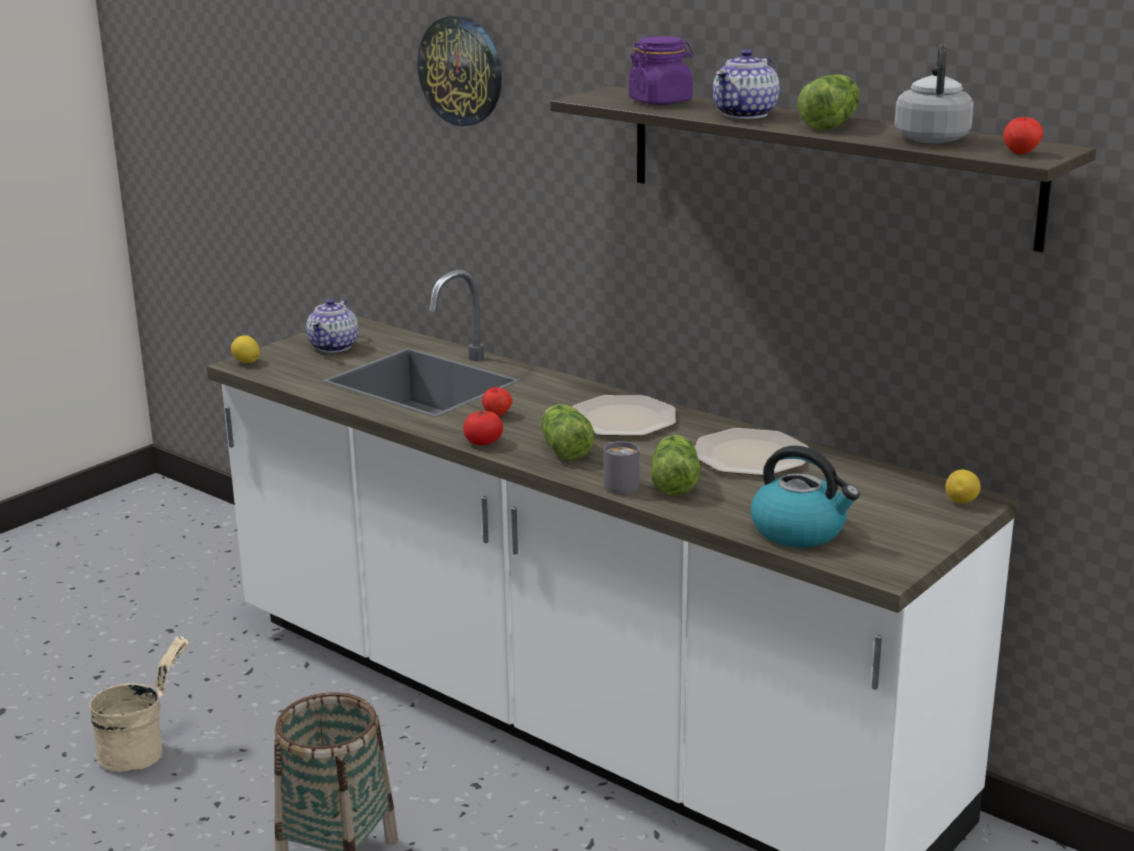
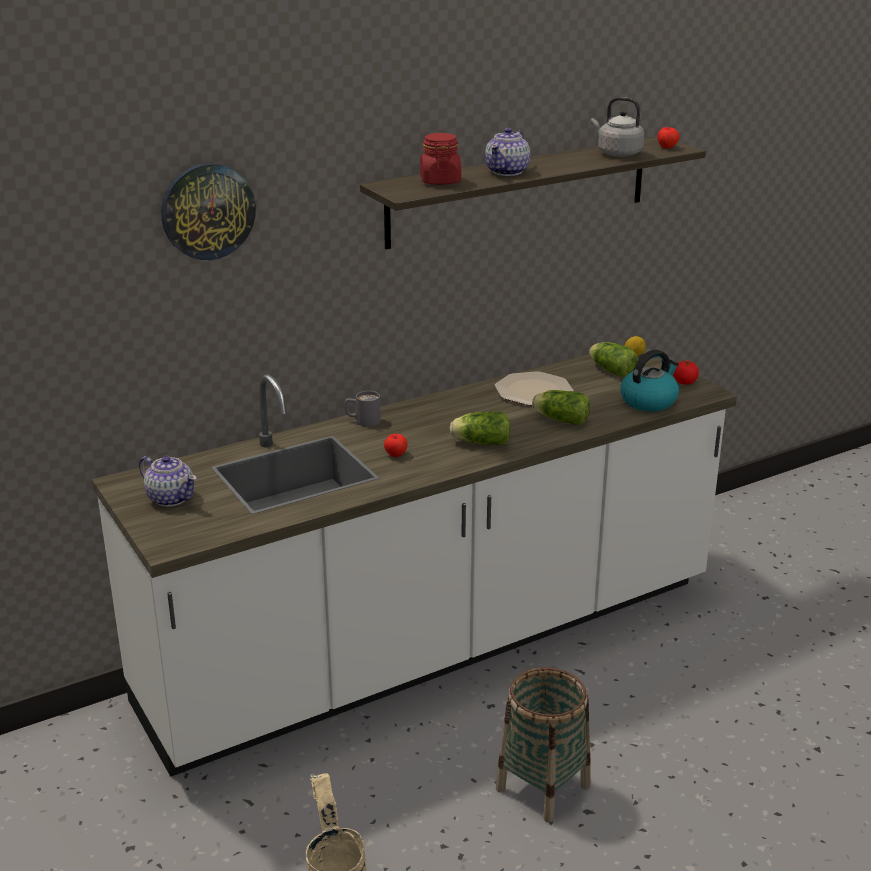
camera: 70 degrees left, 5 degrees up
(246, 362) = (165, 544): lemon -> none
(483, 442) = (446, 467): tomato -> tomato (685, 382)
(618, 483) = (549, 436): grey mug -> grey mug (362, 421)
(622, 419) = (441, 415): plate -> none
(660, 101) = (440, 181): purple jar -> red jar
(746, 114) = (507, 171): teapot -> teapot turned 60 degrees clockwise
(831, 124) = (557, 162): lettuce -> lettuce (610, 370)

